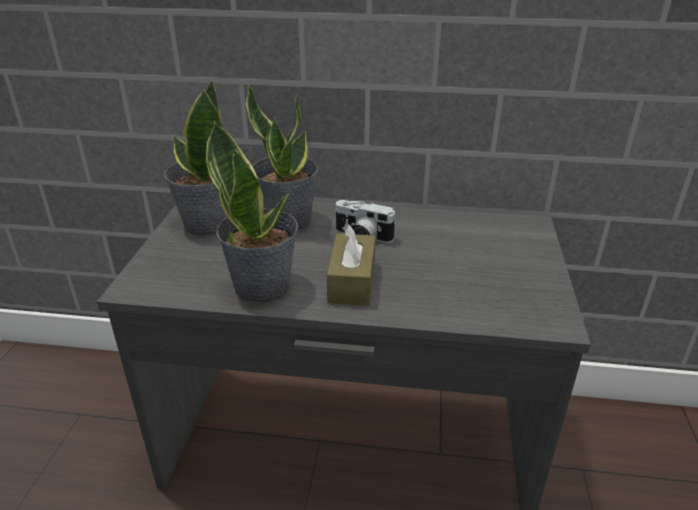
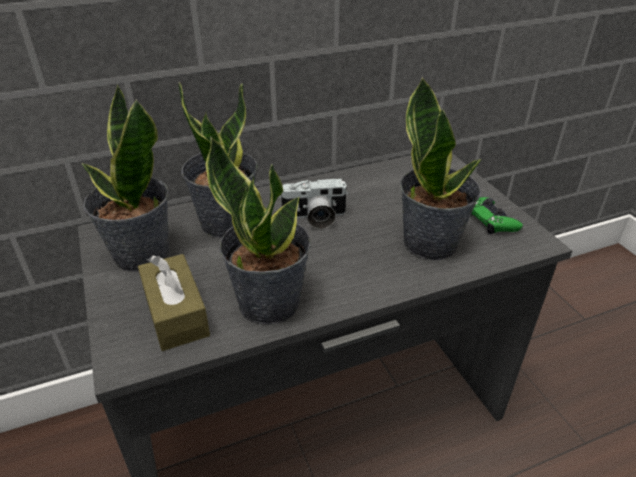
camera: 30 degrees left, 5 degrees up
(352, 282) = (348, 265): brown tissue box -> brown tissue box (176, 313)
(445, 289) = (431, 243): none -> potted plant
(528, 291) = (491, 220): none -> green game controller

